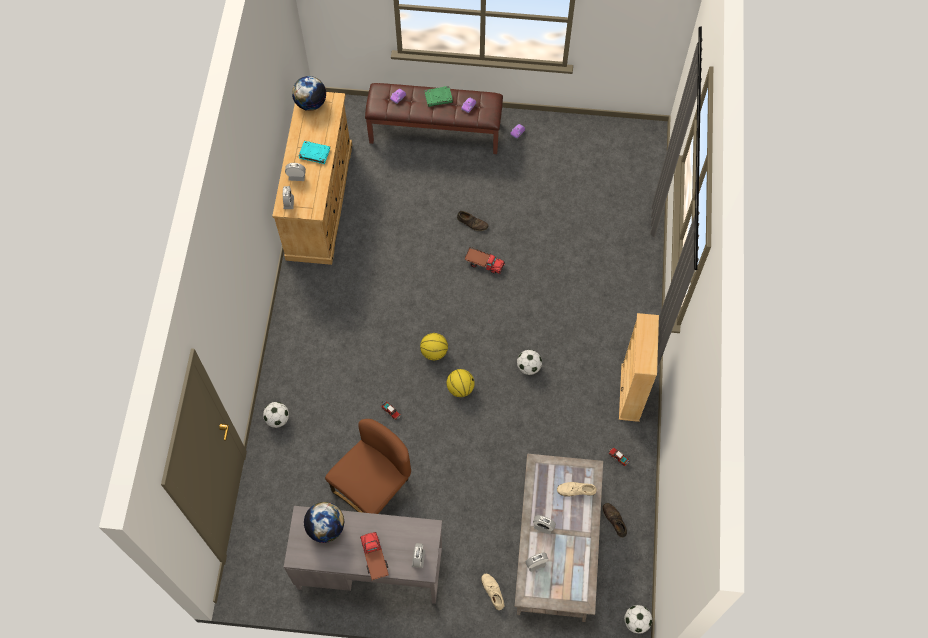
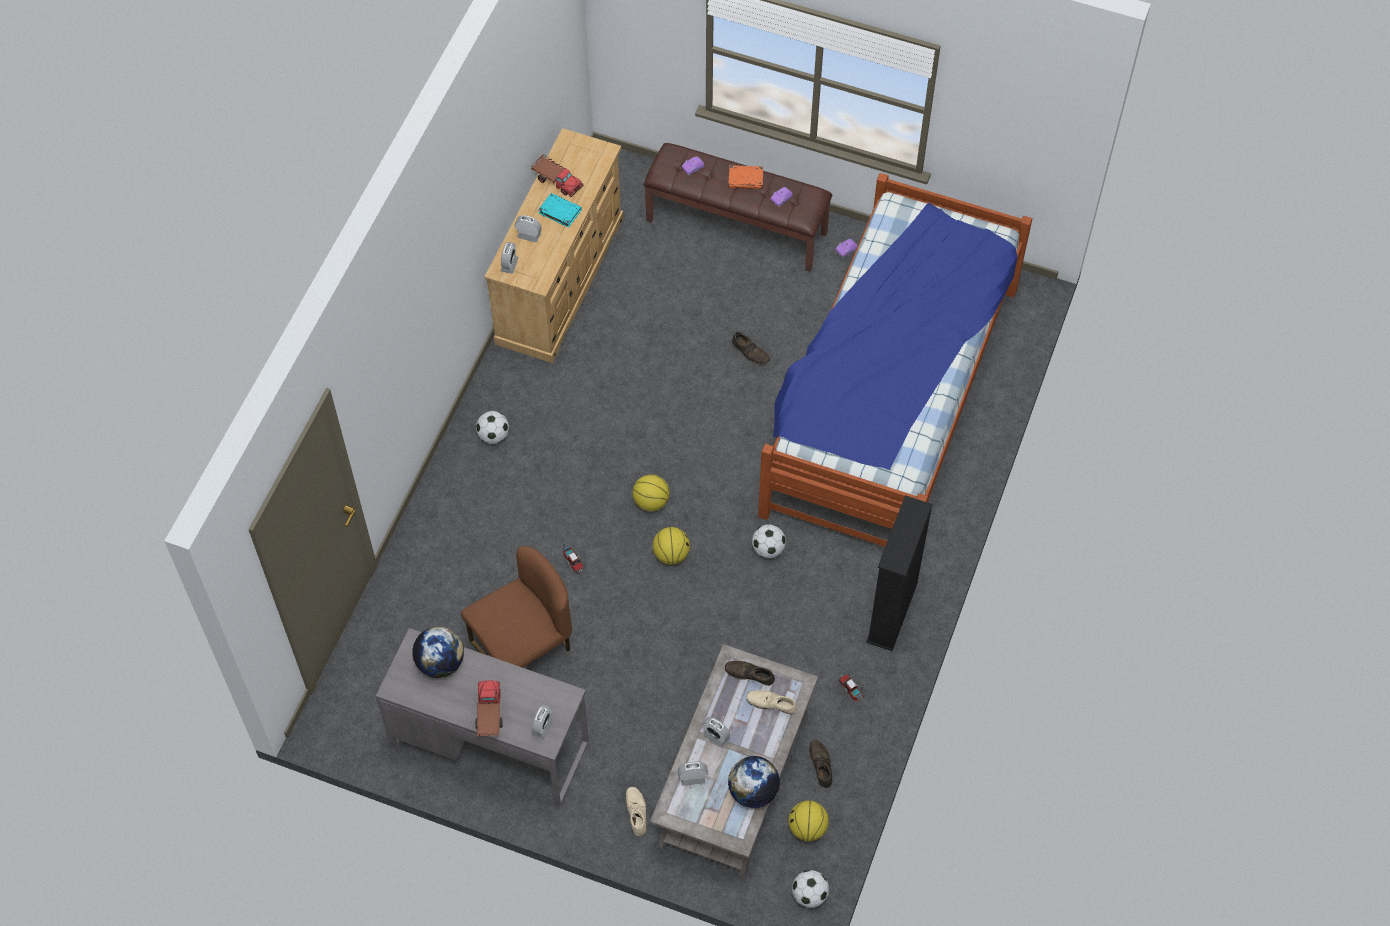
camera: 15 degrees right, 5 degrees down
(277, 419) = (427, 536): football -> football (493, 435)
(311, 103) = (574, 149): globe -> globe (753, 791)
(439, 97) = (746, 179): green book -> orange book
(484, 263) = (750, 406): toy truck -> toy truck (557, 180)
(553, 472) = (749, 674): none -> brown shoe
(580, 235) = (889, 400): none -> bed
(619, 571) = (807, 828): none -> basketball
(630, 392) = (892, 612): beige bookcase -> black bookcase

